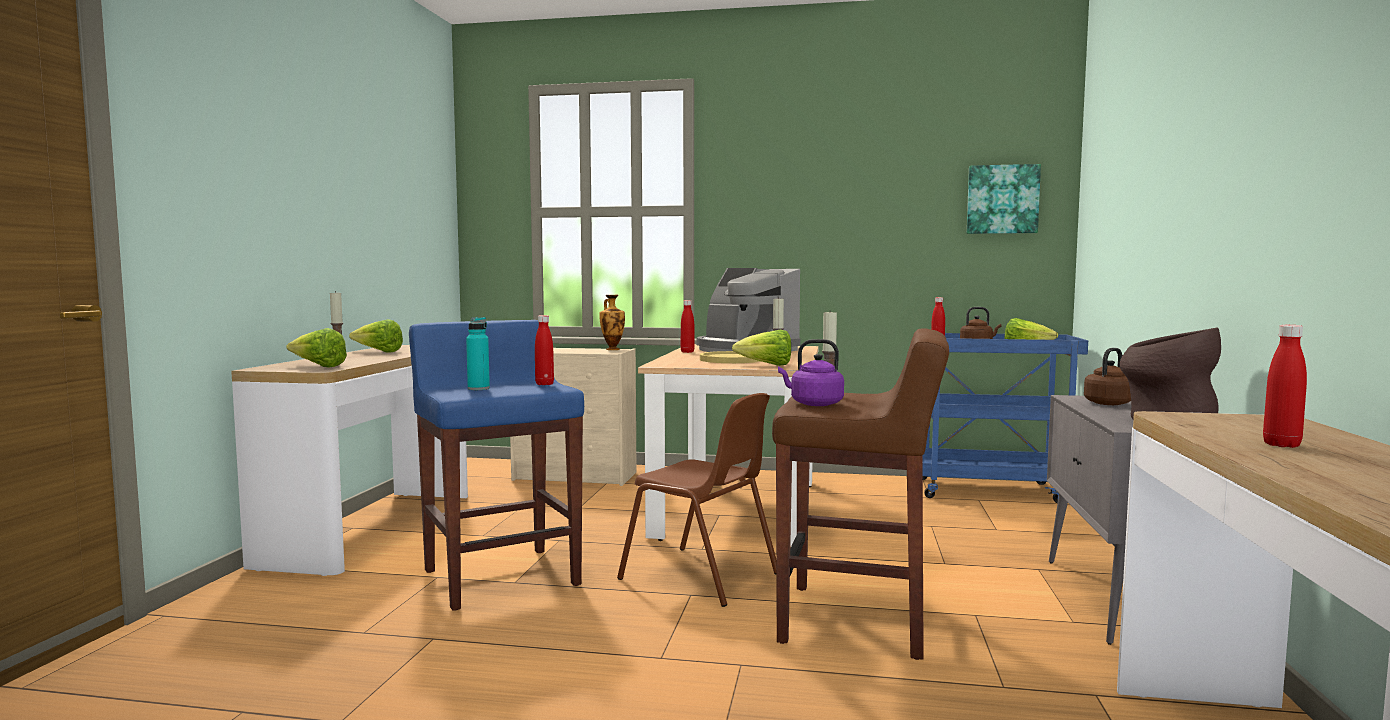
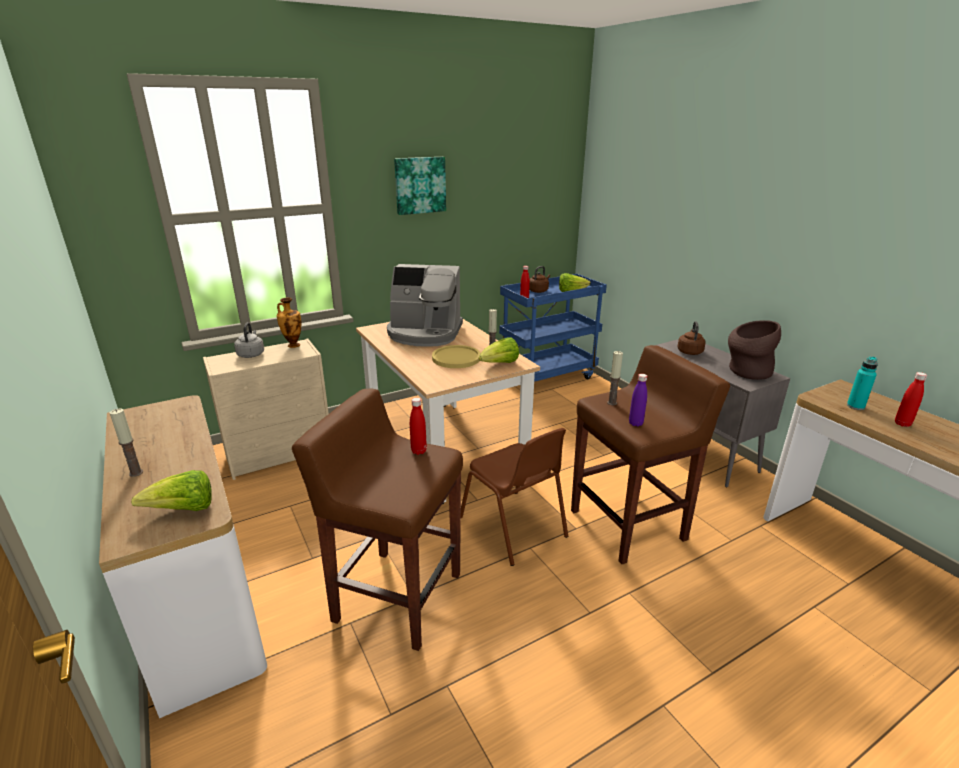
camera: 40 degrees left, 20 degrees up
(378, 352) = (148, 442): lettuce -> none
(478, 389) = (392, 482): turquoise bottle -> turquoise bottle (855, 406)
(501, 577) = (396, 596): blue stool -> brown stool
(567, 349) = (251, 354): none -> grey kettle
(687, 352) = (395, 348): red bottle -> none
(701, 577) = (513, 527): brown chair -> brown chair turned 60 degrees clockwise
(813, 404) = (635, 423): purple kettle -> purple bottle
(1002, 199) = (544, 186): picture -> picture (419, 185)

